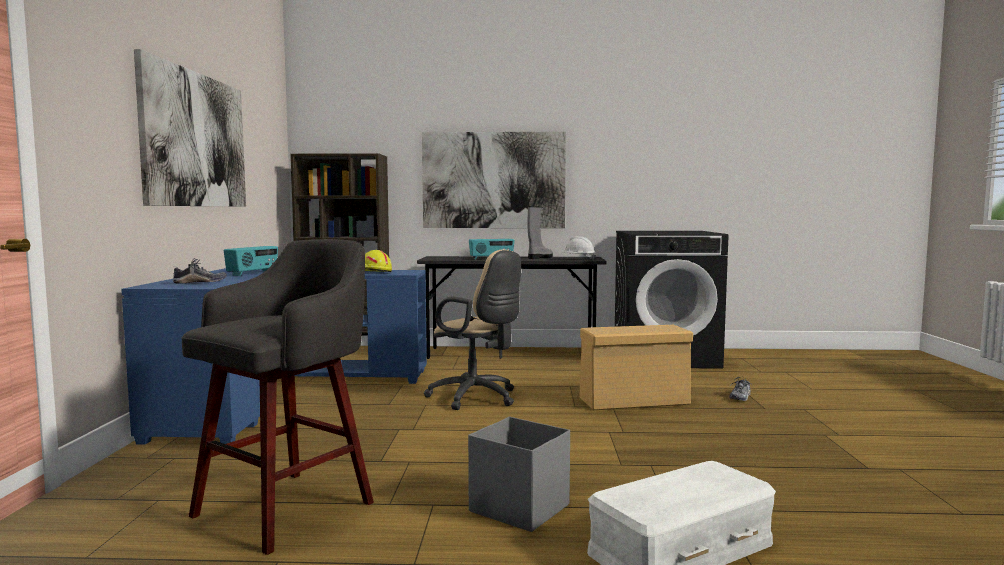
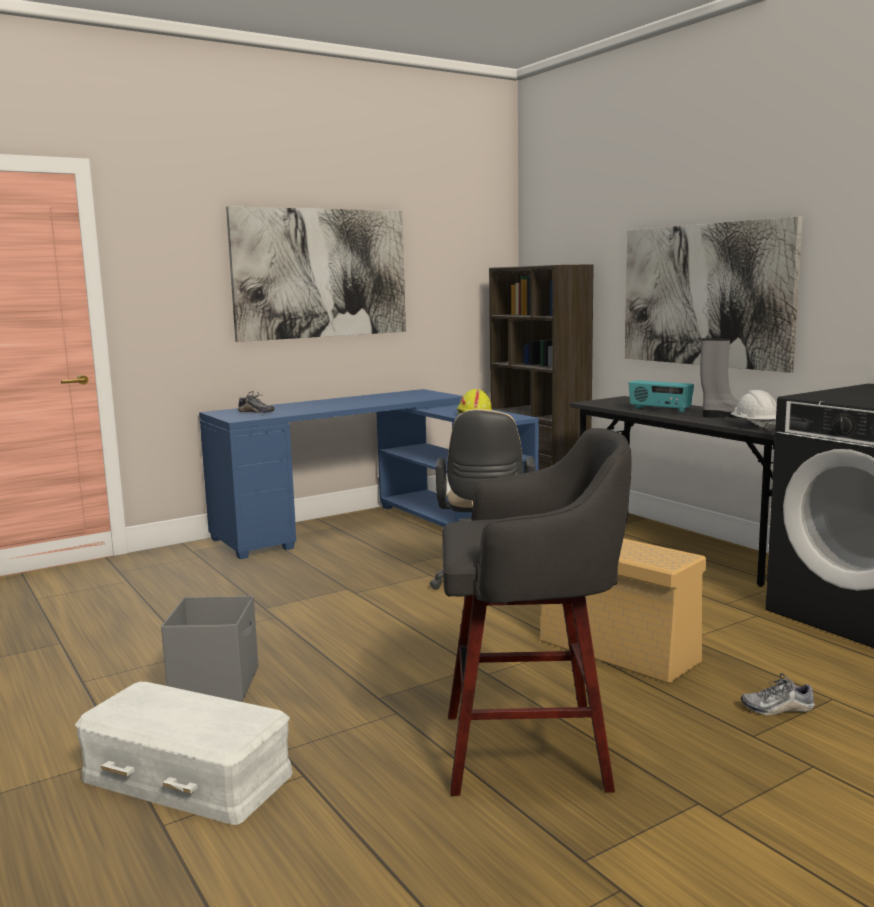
camera: 55 degrees right, 5 degrees up
(253, 273) = (337, 405): radio -> none
(289, 507) = (146, 615): grey stool -> grey stool (532, 751)

